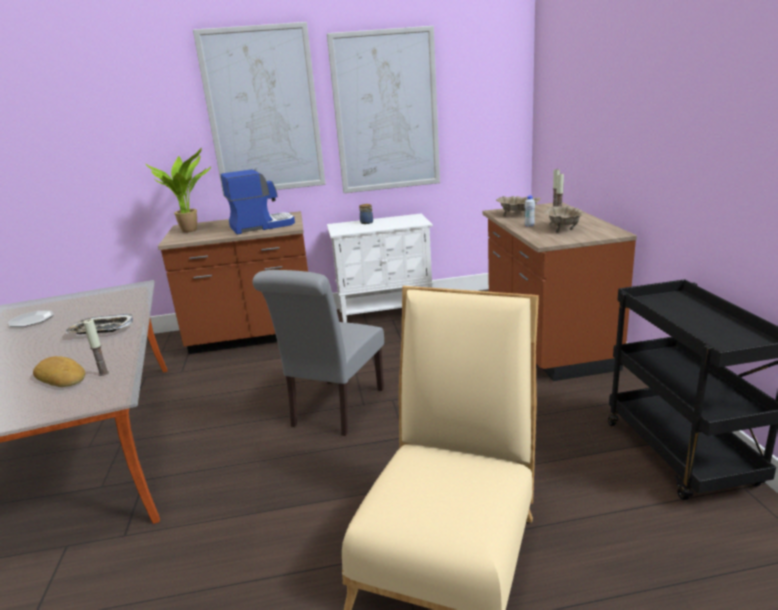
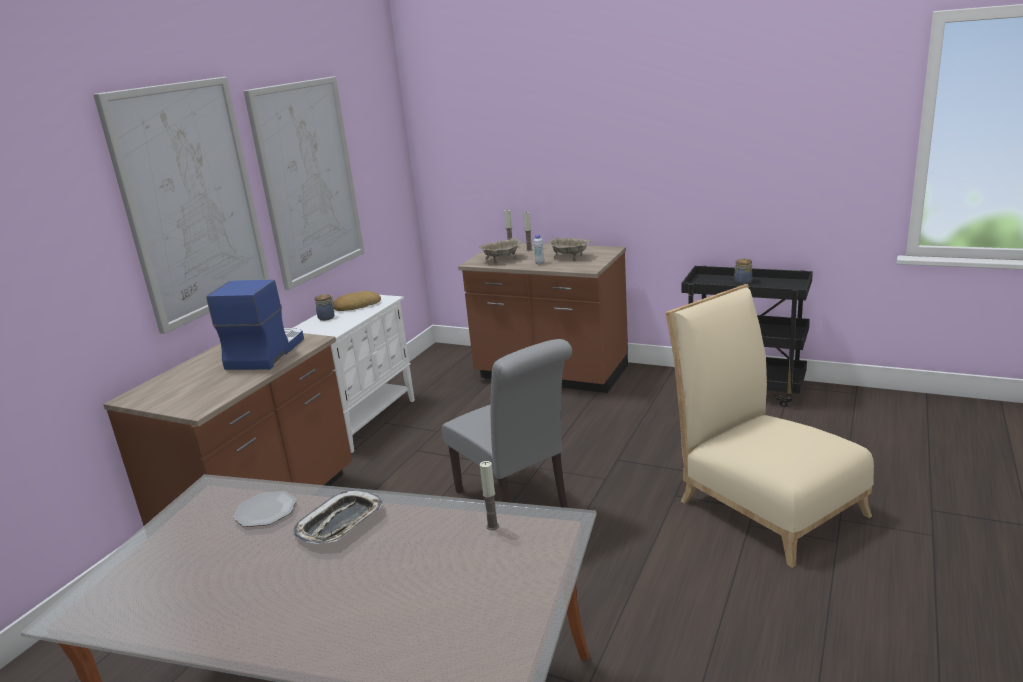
camera: 55 degrees left, 0 degrees up
(31, 320) = (186, 586): plate -> plate (265, 510)
(62, 377) = (463, 556): bread -> bread (356, 305)
(191, 230) = (172, 393): potted plant -> none
(703, 317) = (742, 282): none -> jar

